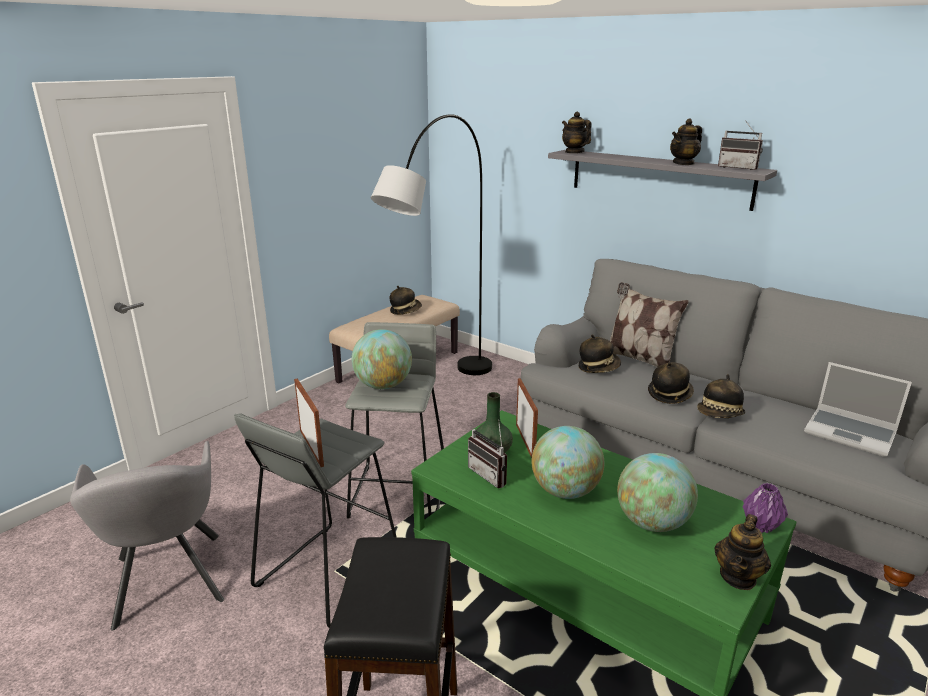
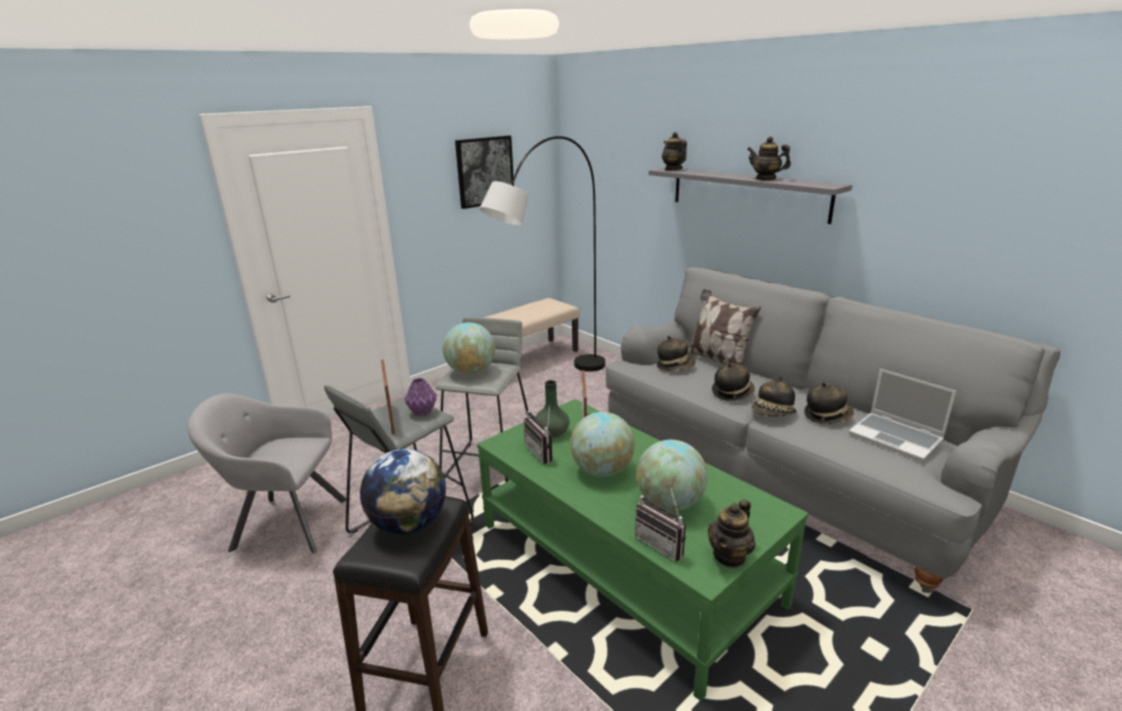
camera: 10 degrees right, 0 degrees up
(169, 583) = (285, 523): grey armchair -> grey armchair turned 105 degrees clockwise
(355, 153) = (485, 171): none -> picture
(395, 578) = (408, 524): none -> globe
(405, 311) = (528, 311): hat -> hat (827, 416)
(683, 163) = (765, 179): teapot -> teapot turned 60 degrees clockwise
(739, 168) = (815, 183): radio -> radio (663, 544)
(761, 526) = (771, 515): purple vase -> purple vase (422, 412)

